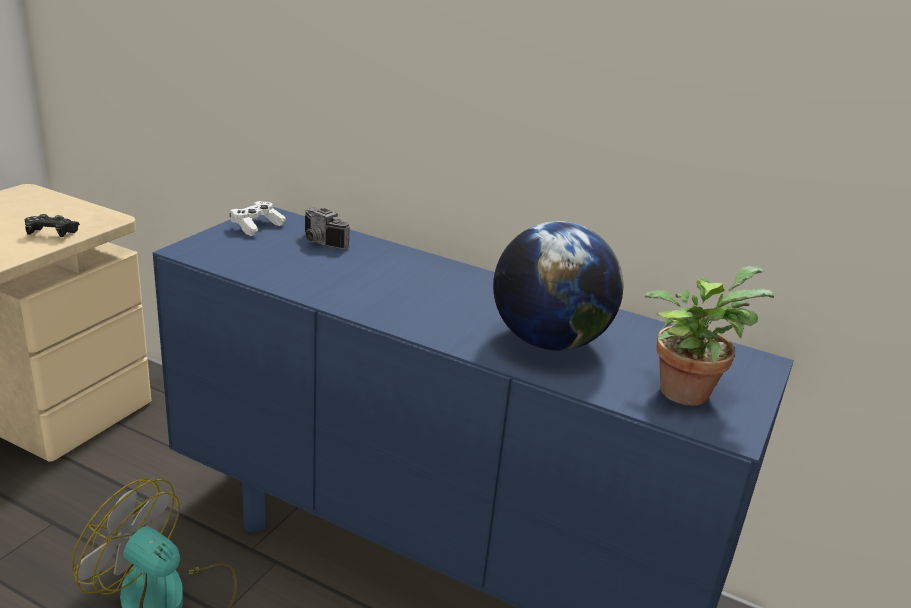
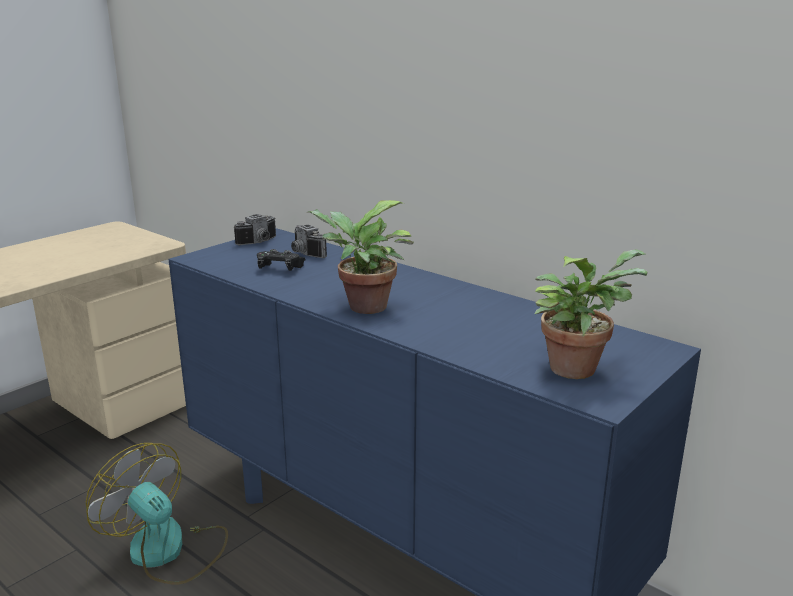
camera: 15 degrees right, 5 degrees down
(52, 234) = (117, 254): black game controller -> black game controller (280, 268)
(257, 226) = (260, 242): white game controller -> camera
(425, 319) = (362, 307): none -> potted plant
(548, 342) = (464, 326): globe -> none

